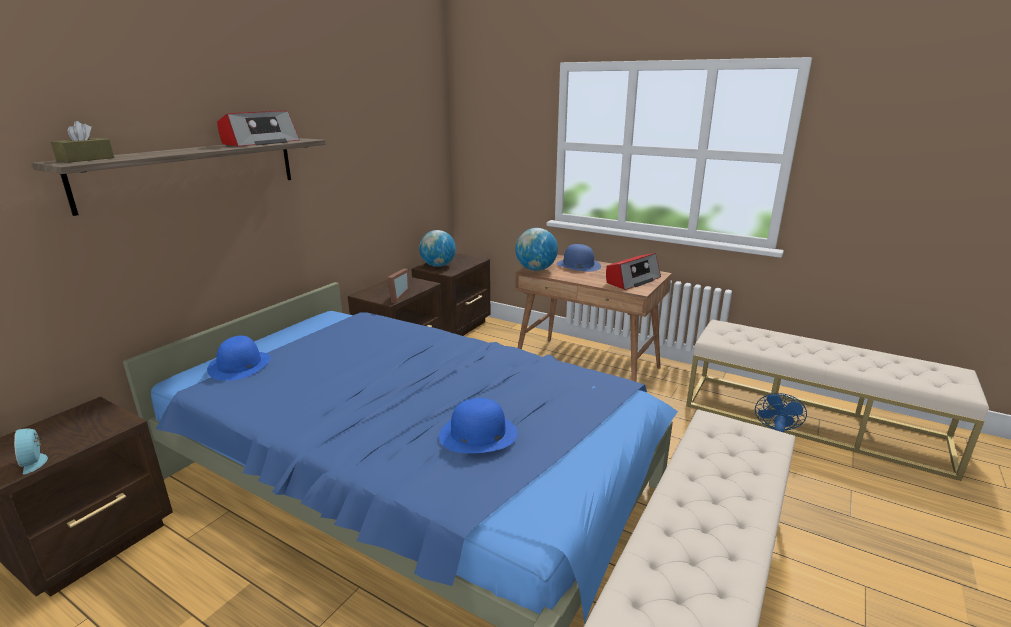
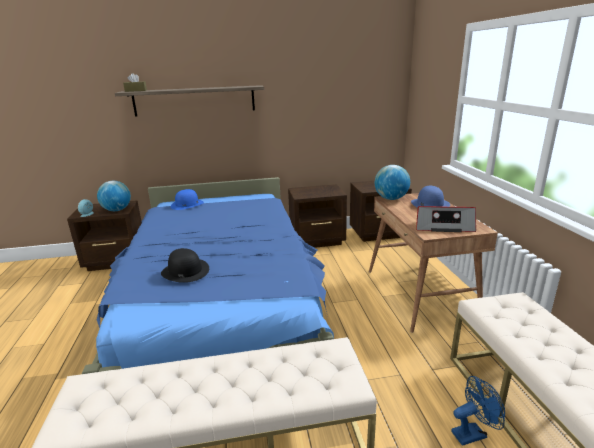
camera: 50 degrees right, 0 degrees up
(260, 143) = (227, 87): radio -> none
(395, 296) = (307, 195): picture frame -> none
(438, 266) = (368, 184): globe -> globe (117, 210)
(478, 434) = (185, 271): blue hat -> black hat

